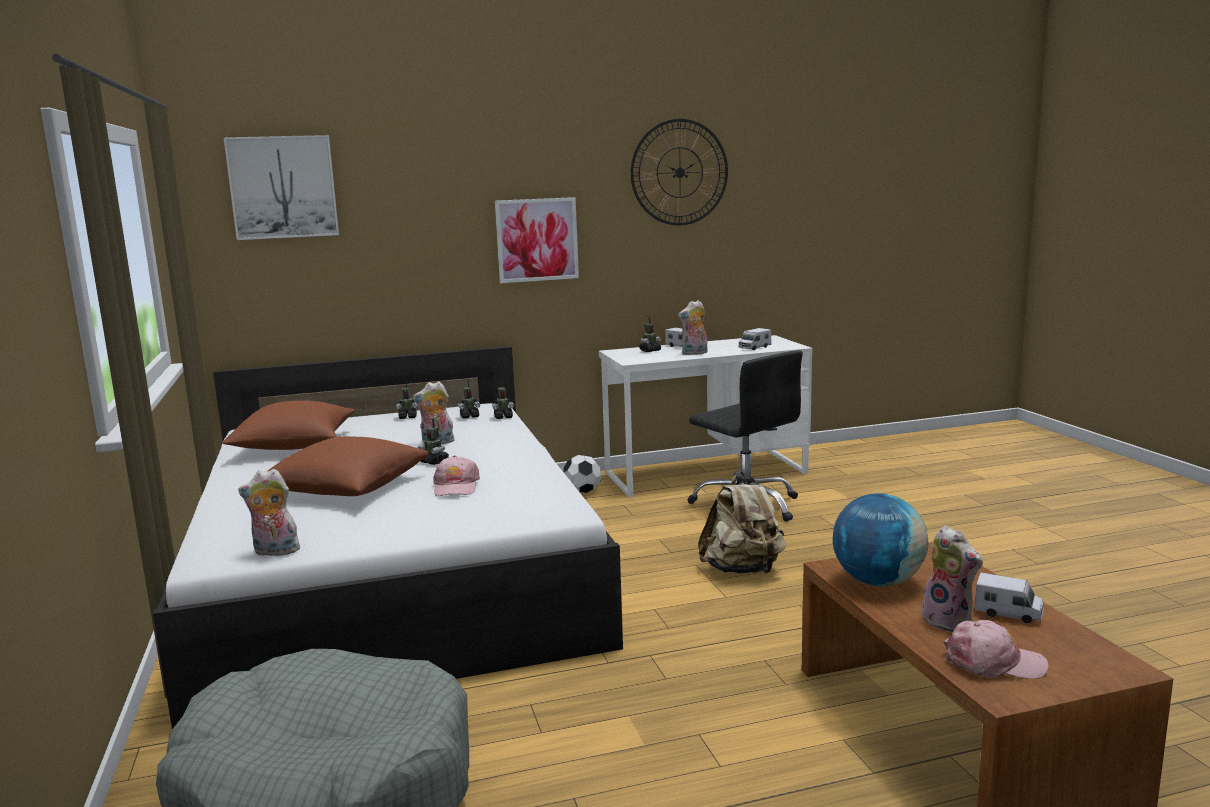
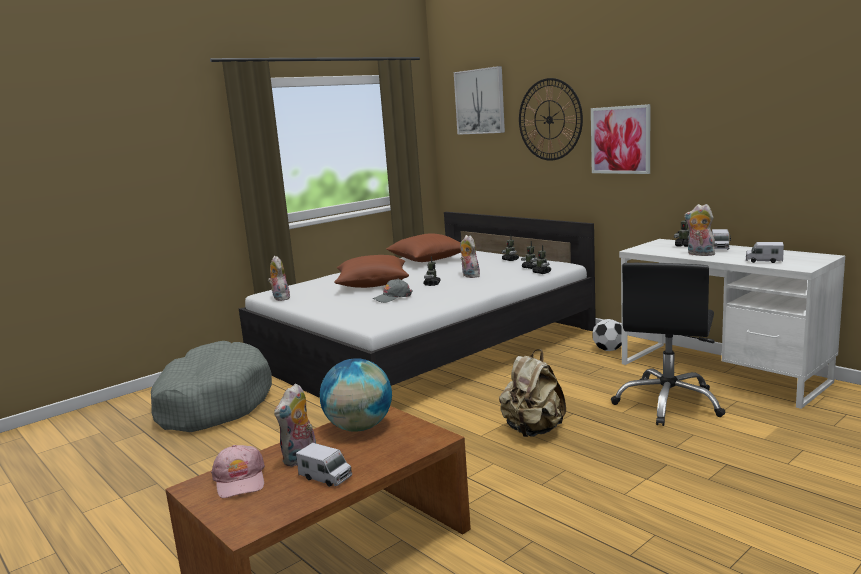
camera: 65 degrees right, 0 degrees up
(456, 486) = (393, 297): pink cap -> grey cap
(679, 172) = (747, 77): wall clock -> wall clock (549, 119)
(1008, 613) = (325, 477): toy truck -> toy truck turned 60 degrees counterclockwise

